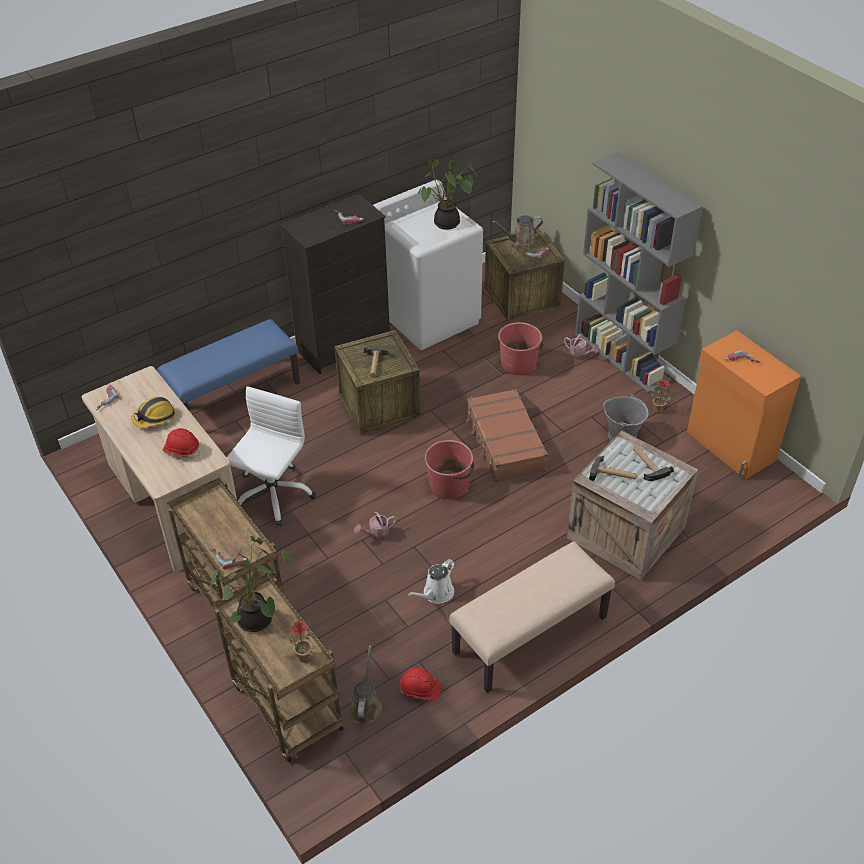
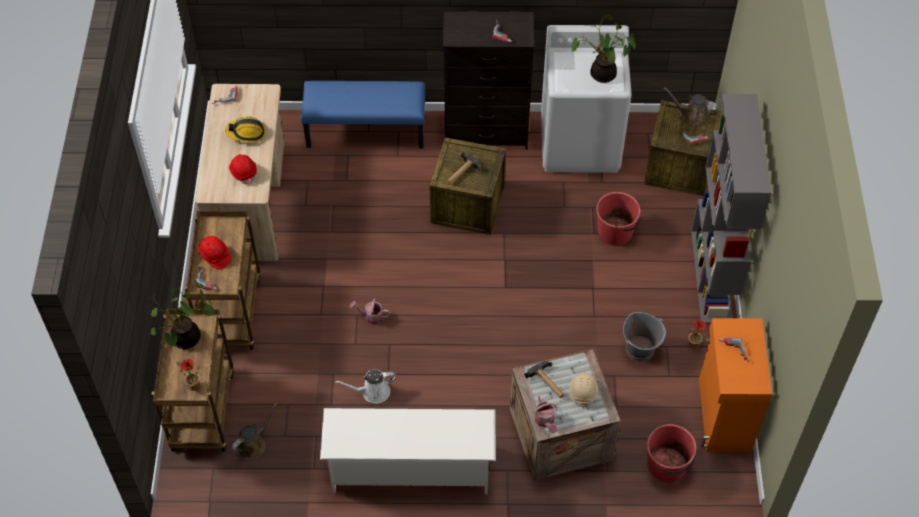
camera: 35 degrees right, 10 degrees up
(273, 495) = (324, 237): white office chair -> none
(420, 690) = (298, 457): red hard hat -> red hard hat (215, 256)
(449, 485) = (461, 309): red bucket -> red bucket (667, 465)
(504, 444) = (536, 299): brown suitcase -> none
(530, 636) = (410, 469): beige bench -> white shoe rack
(579, 355) = (675, 253): watering can -> watering can (545, 421)
(647, 464) = (583, 391): hammer -> beige hard hat

